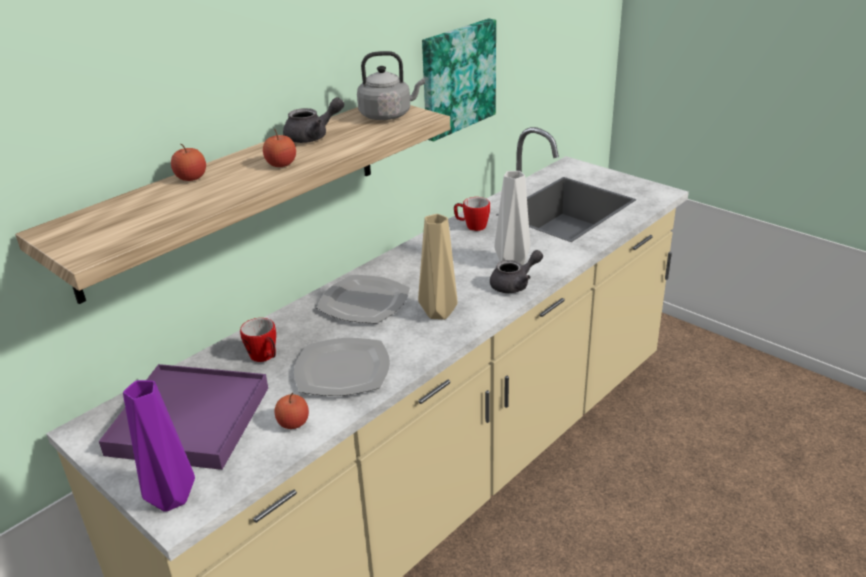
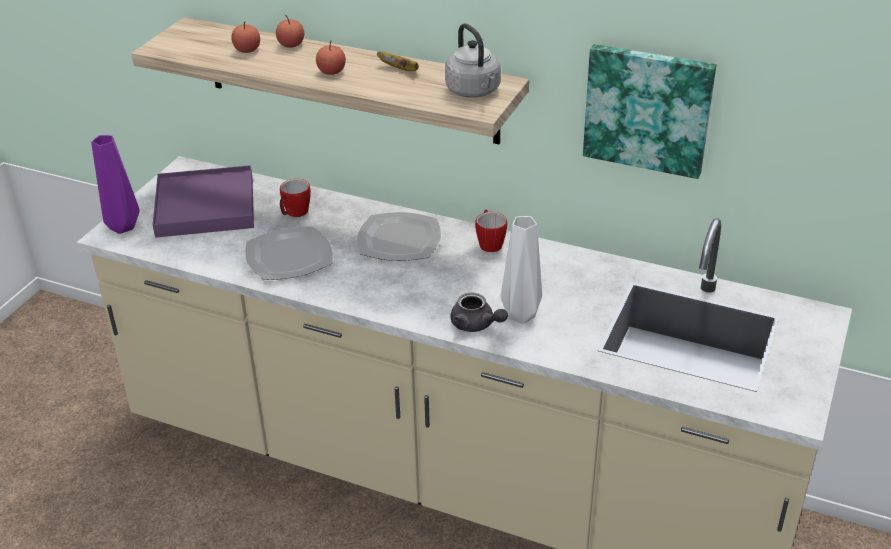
camera: 70 degrees right, 5 degrees up
(293, 423) = (213, 252): apple -> apple (247, 50)
(313, 136) = (400, 69): grey teapot -> banana
(440, 314) = (398, 289): beige vase -> none
(472, 226) = (590, 271): mug -> mug (489, 243)

